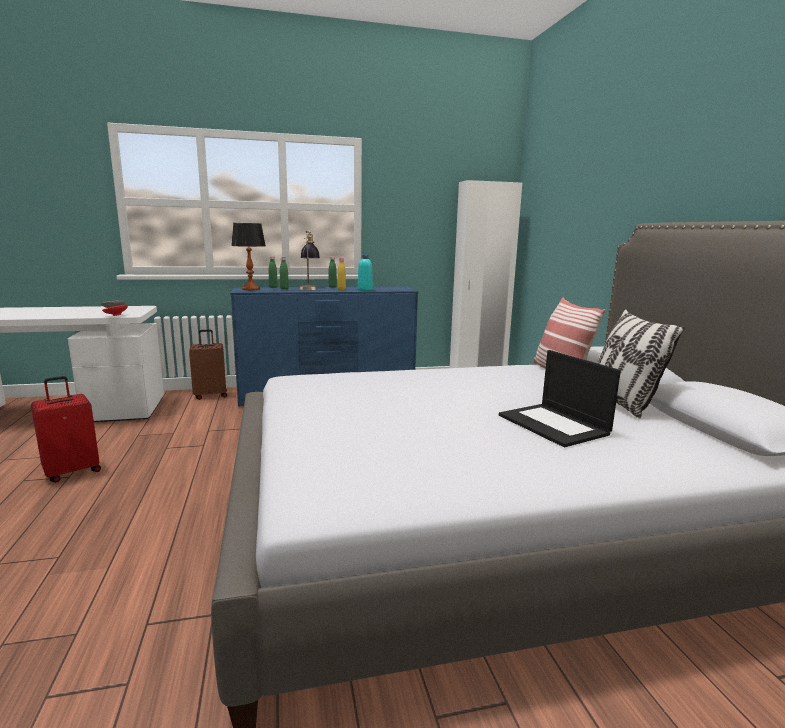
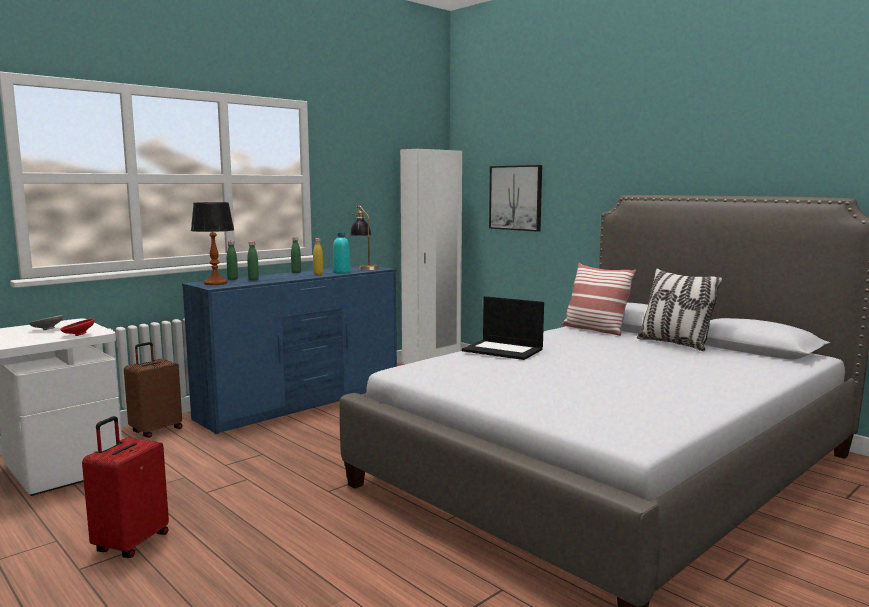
camera: 30 degrees left, 5 degrees down
(309, 288) = (275, 275): table lamp -> table lamp (365, 267)
(554, 425) = (667, 364): laptop -> laptop (504, 350)
(559, 229) = (516, 198): none -> picture

